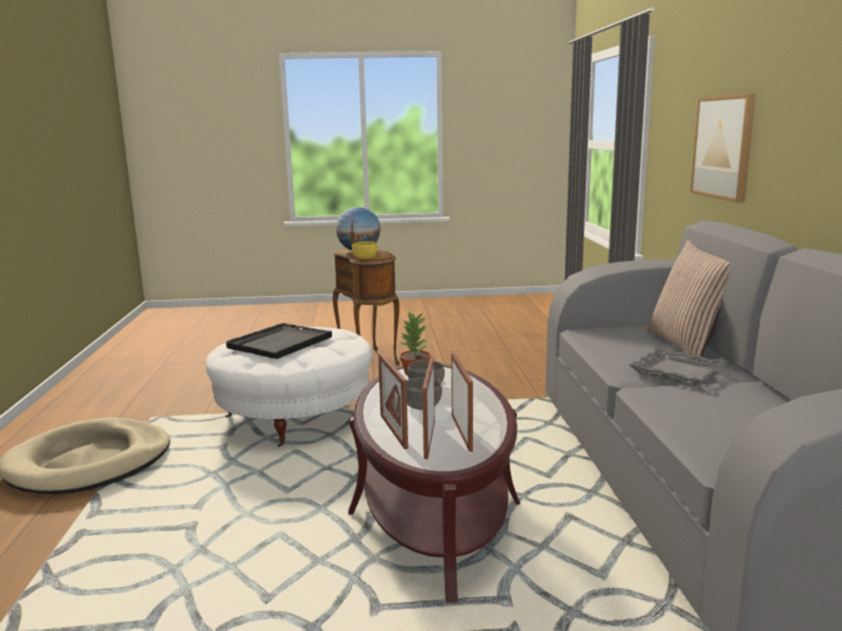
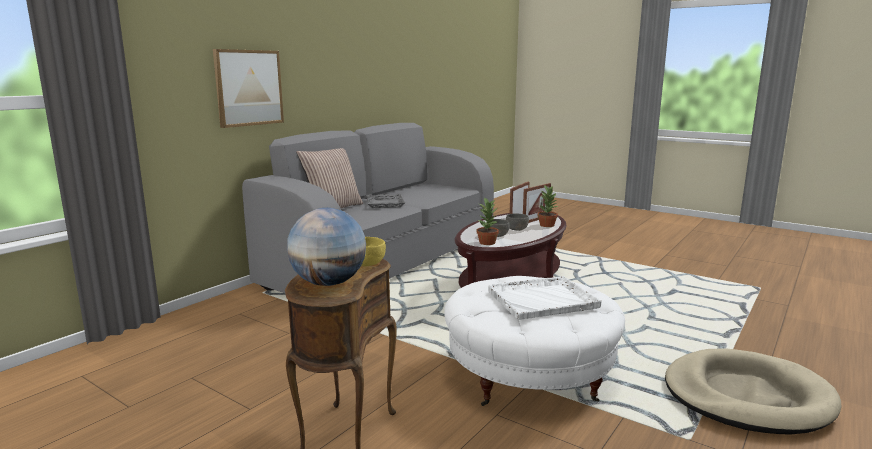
camera: 140 degrees left, 0 degrees up
(279, 342) = (543, 299): black tray -> white tray
(393, 431) = (547, 225): picture frame -> potted plant

